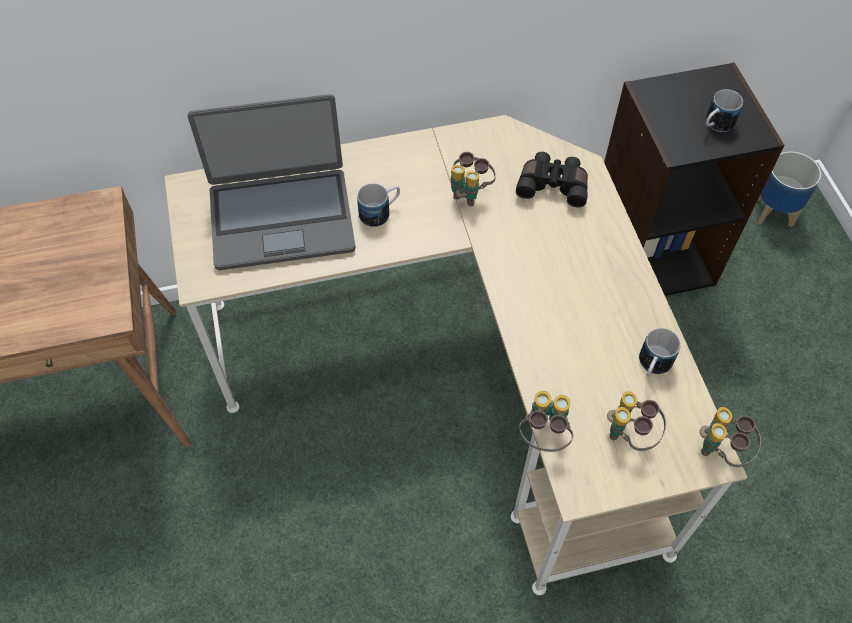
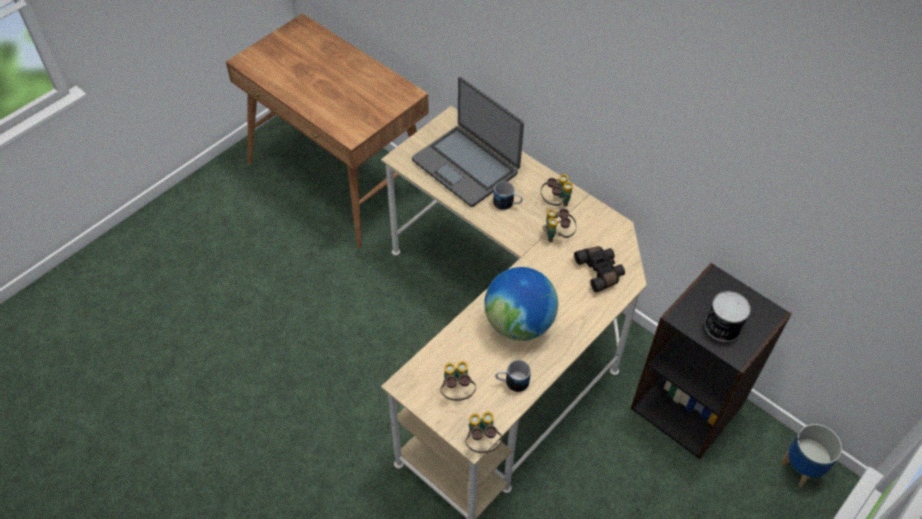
camera: 55 degrees right, 5 degrees down
(544, 435) = (425, 352): binoculars -> binoculars (555, 203)
(571, 307) = (519, 323): none -> globe
(715, 125) = (722, 327): mug -> can

